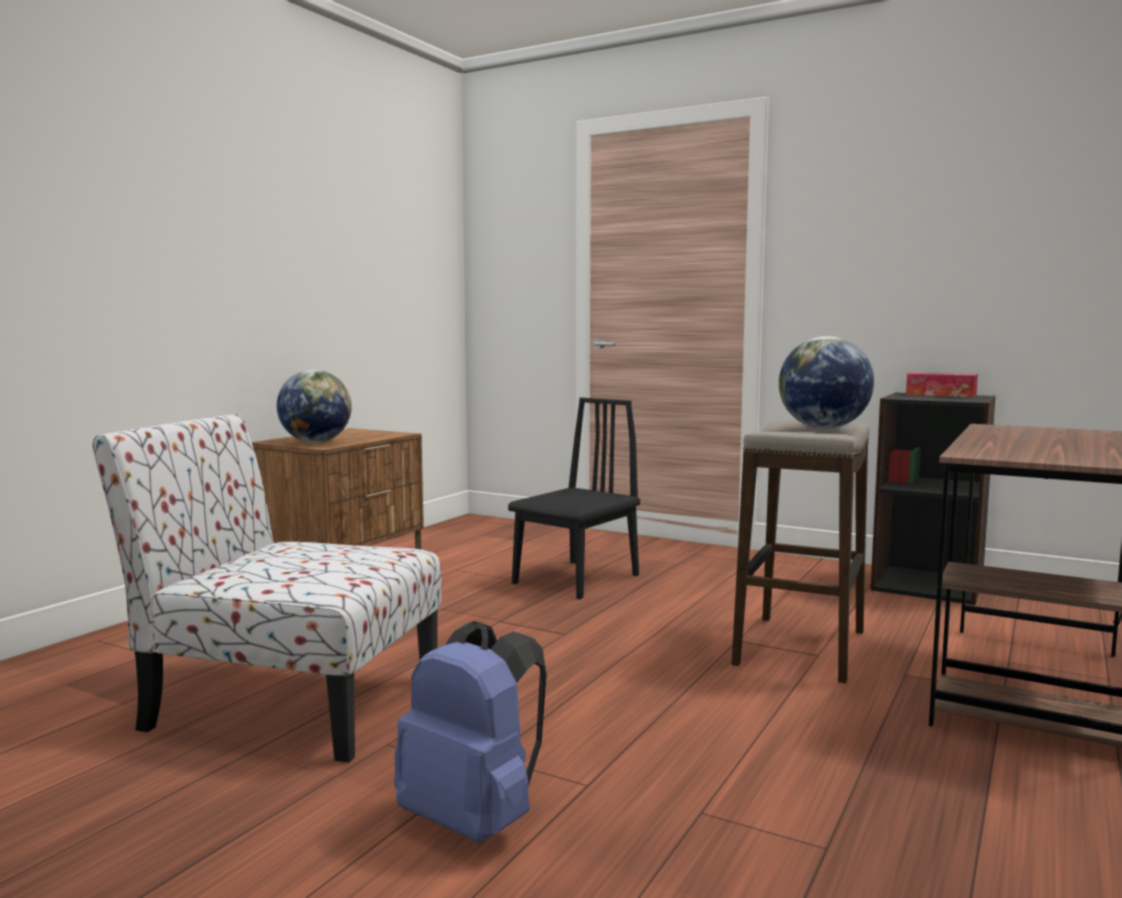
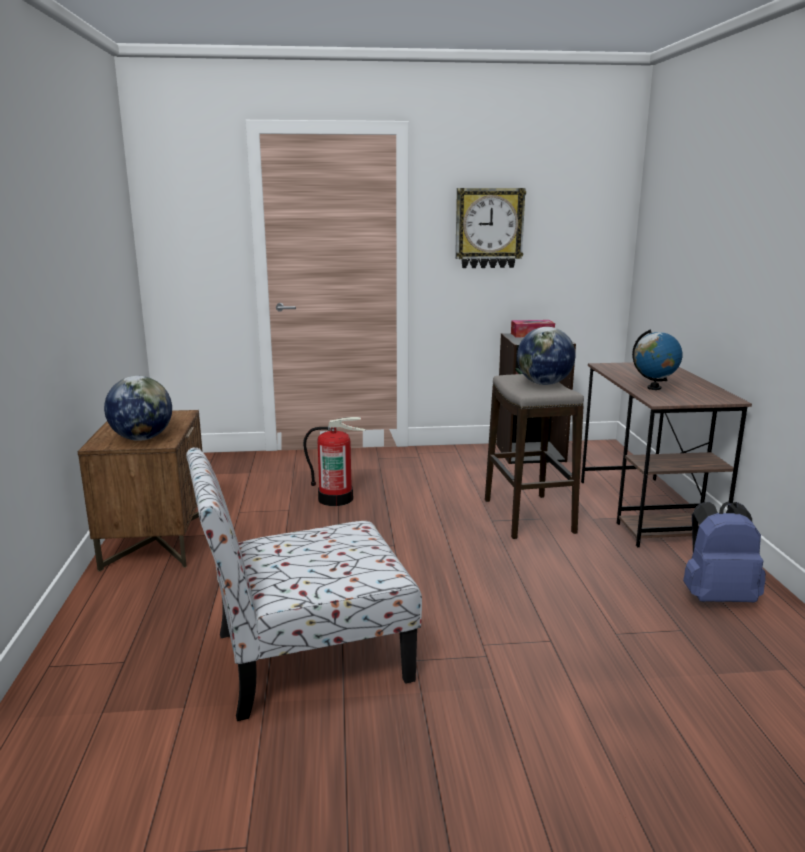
camera: 35 degrees left, 10 degrees up
(475, 820) = (532, 684): blue backpack -> blue backpack (716, 597)
(576, 579) = (336, 498): black chair -> fire extinguisher
(881, 234) = (489, 228): none -> wall clock
(1007, 445) = (654, 388): none -> globe

